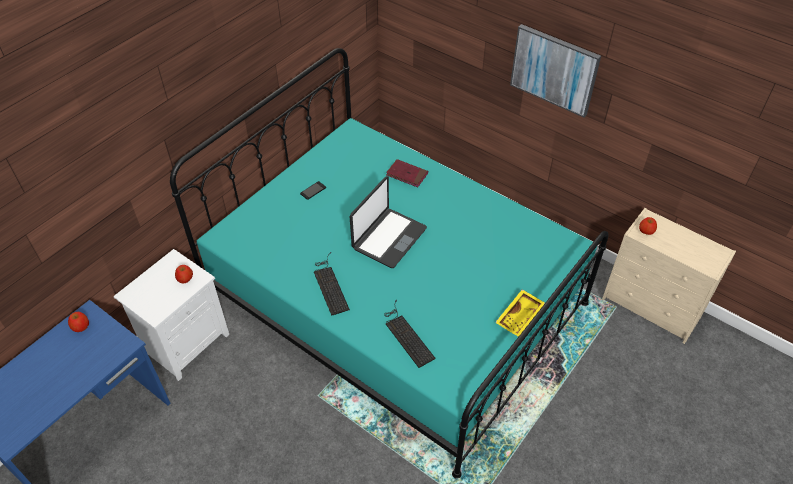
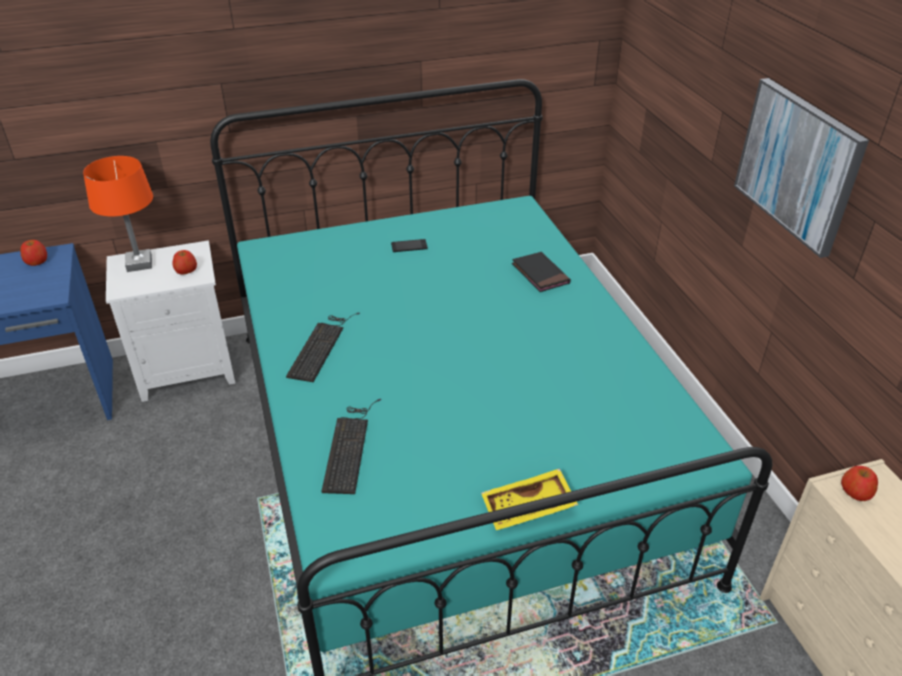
camera: 35 degrees right, 10 degrees down
(145, 290) = (139, 264): none -> orange table lamp
(388, 238) = (445, 329): laptop -> none
(407, 175) = (540, 274): red book -> black book

